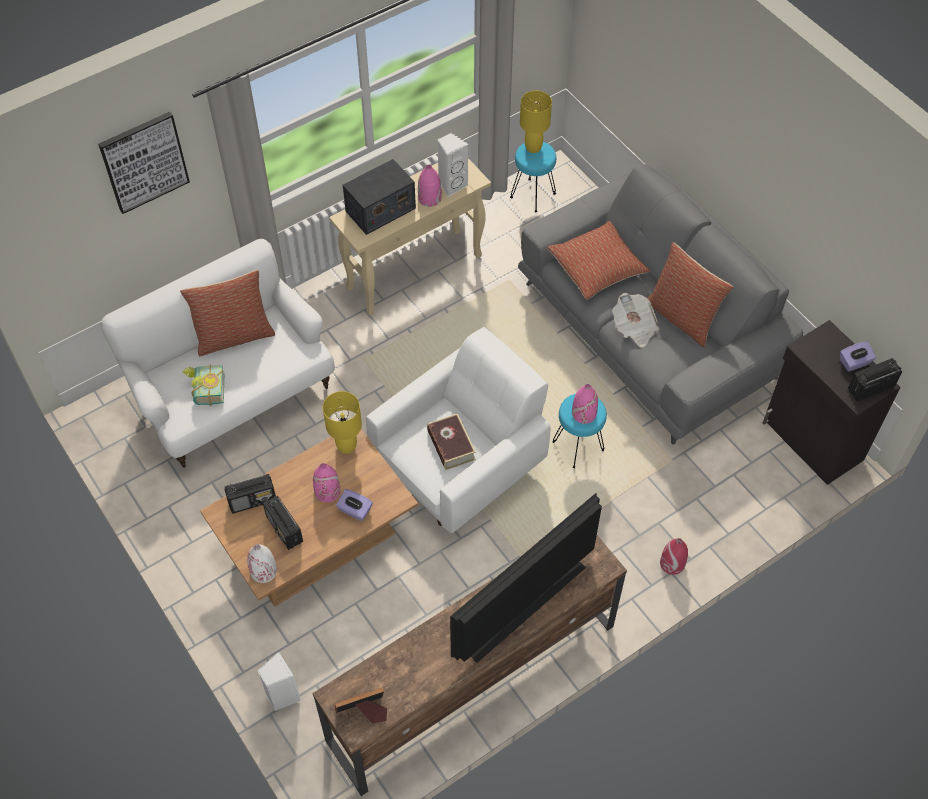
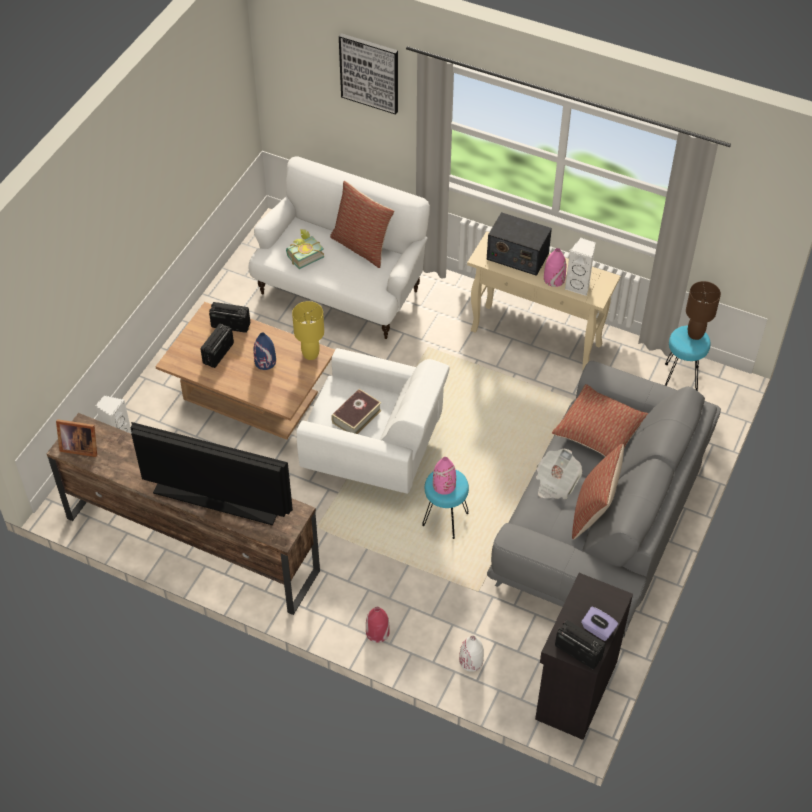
camera: 60 degrees right, 5 degrees down
(253, 500) = (230, 325): radio -> radio turned 150 degrees clockwise
(264, 571) = (178, 358): white vase -> white vase (471, 661)
(327, 491) = (265, 362): pink vase -> blue vase
(355, 510) = (259, 385): purple tissue box -> none
(364, 712) = (79, 446): picture frame -> picture frame turned 150 degrees clockwise
(533, 148) = (695, 334): yellow table lamp -> brown table lamp

